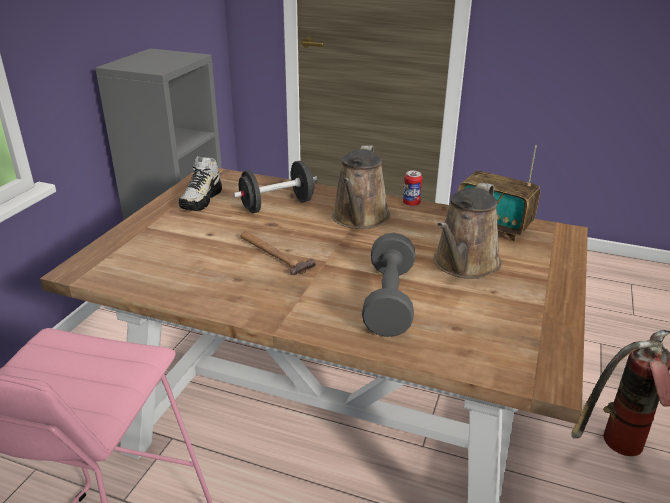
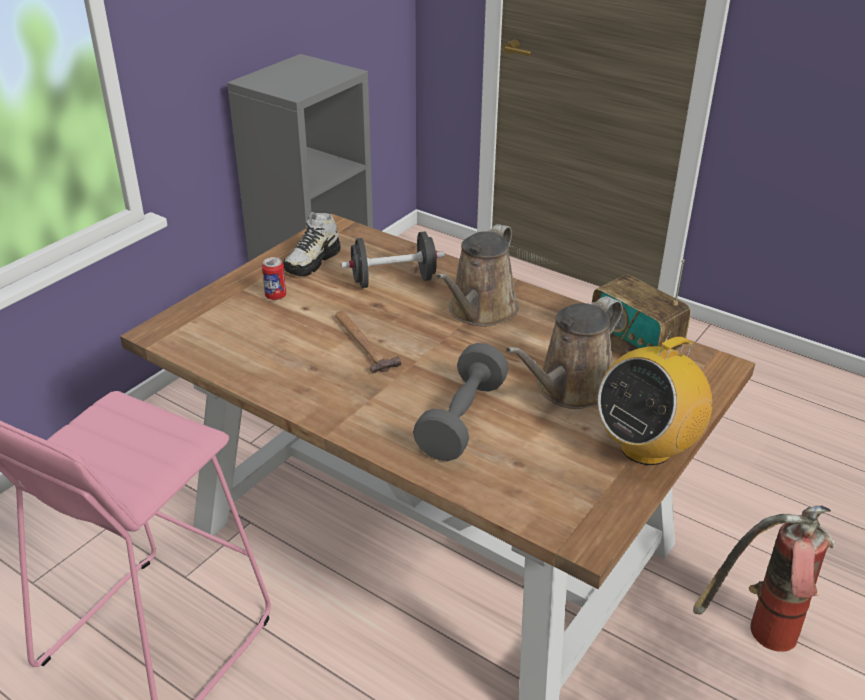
camera: 15 degrees right, 5 degrees up
(411, 203) = (551, 299): can -> can (275, 296)
(550, 298) = (646, 447): none -> radio

